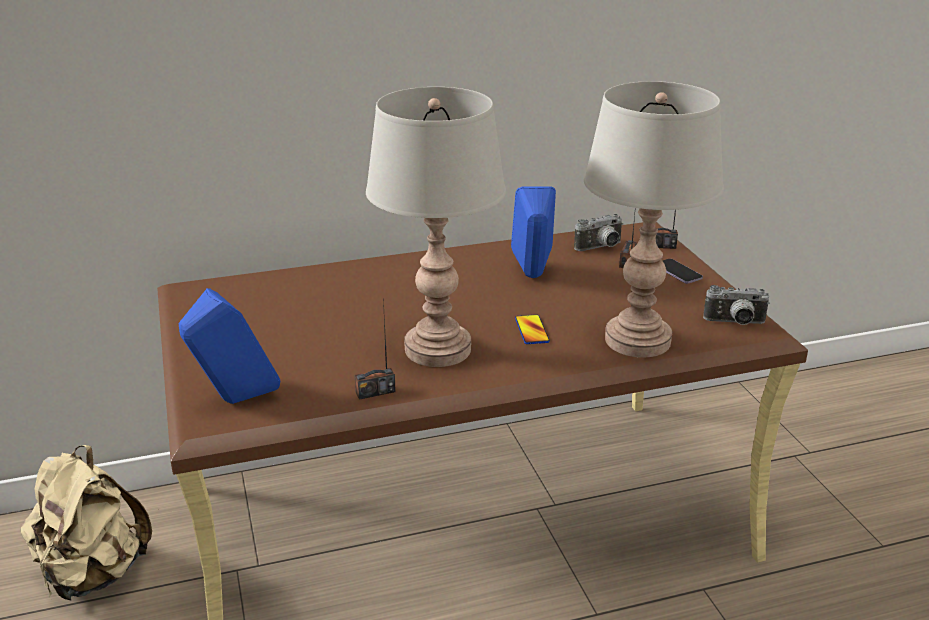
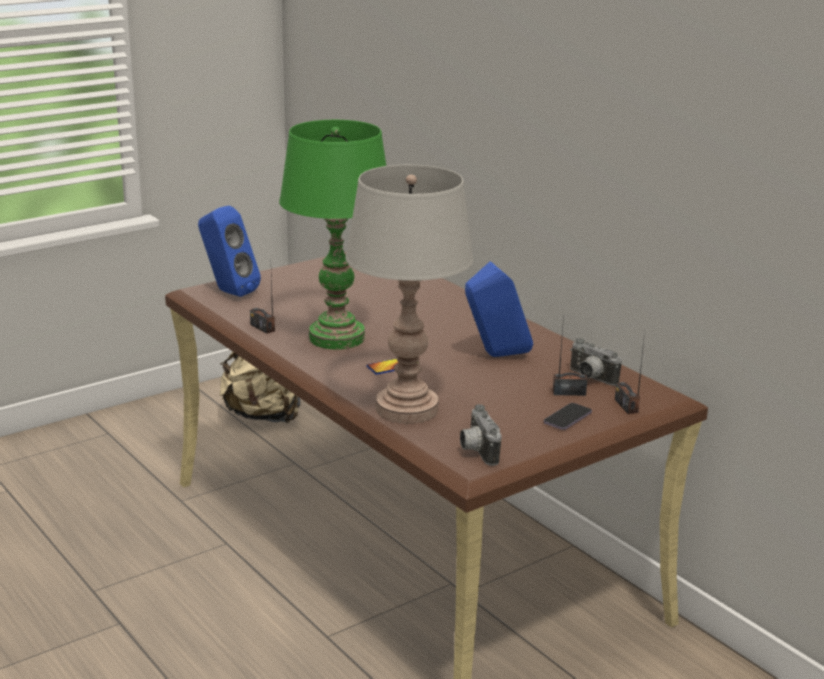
camera: 70 degrees right, 5 degrees down
(438, 349) = (336, 338): grey table lamp -> green table lamp

